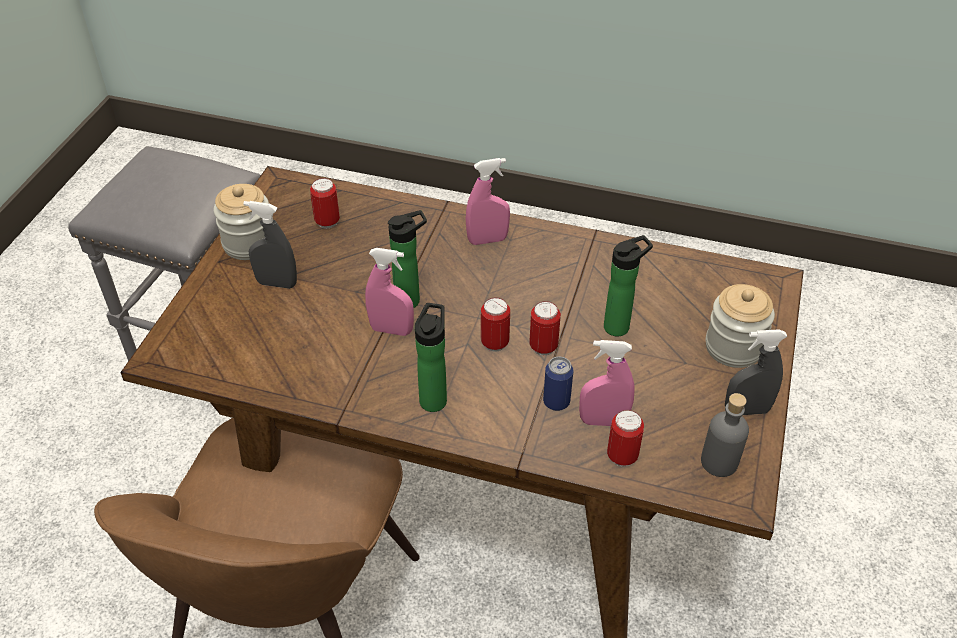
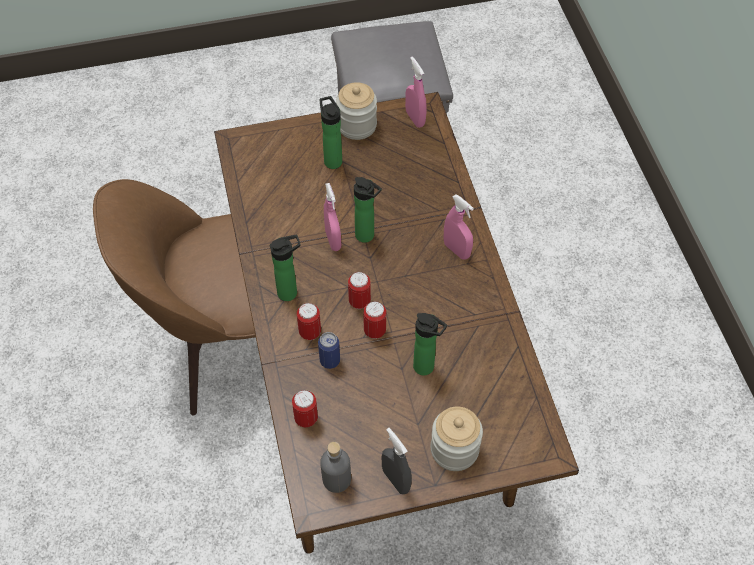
camera: 60 degrees right, 10 degrees up
(277, 283) = (332, 160): grey spray bottle -> bottle
(327, 222) = (407, 153): can -> can (310, 332)
(603, 421) = (330, 395): pink spray bottle -> pink spray bottle (415, 118)

